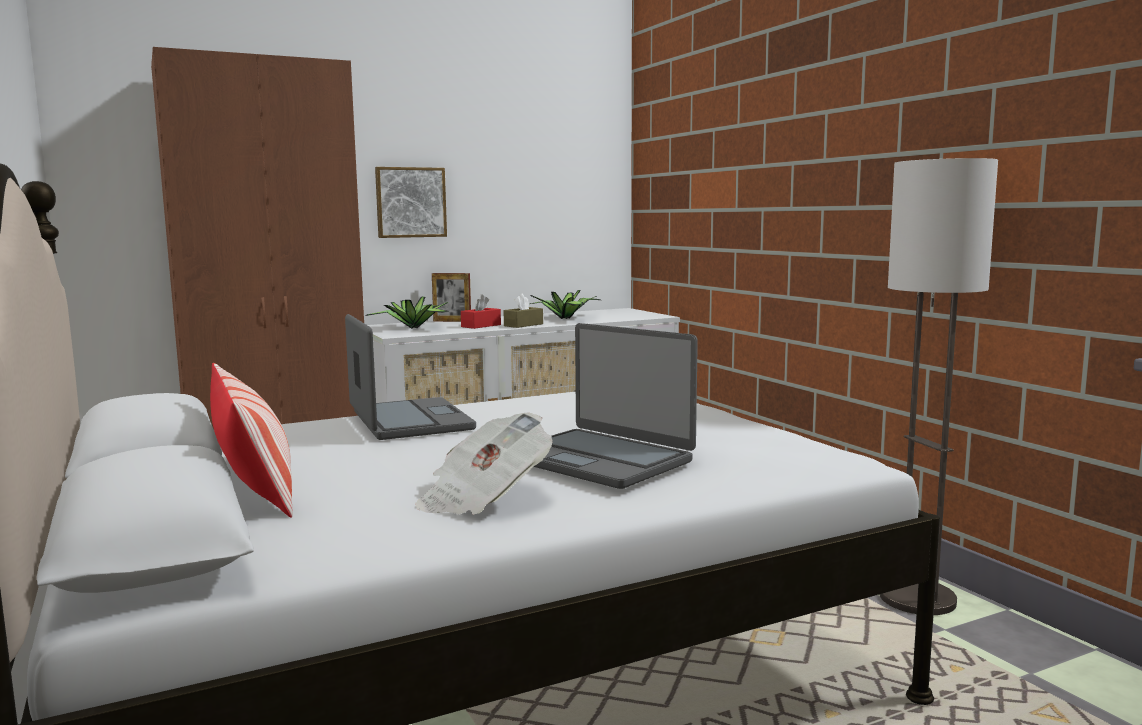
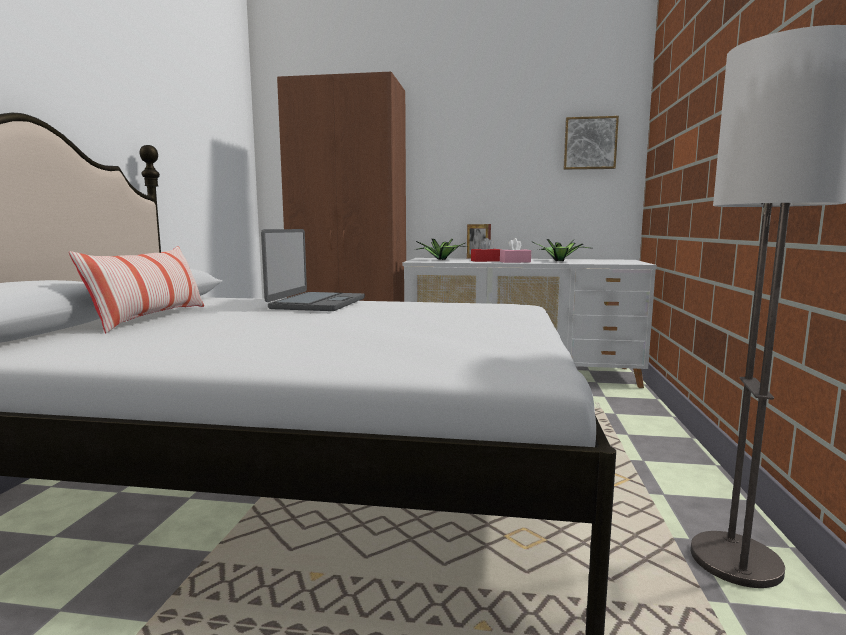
camera: 35 degrees right, 0 degrees up
(410, 202) = (458, 174): picture -> picture (590, 143)
(483, 499) = (207, 342): newspaper -> none
(523, 325) = (515, 262): brown tissue box -> pink tissue box
(599, 460) = (335, 334): laptop -> none

